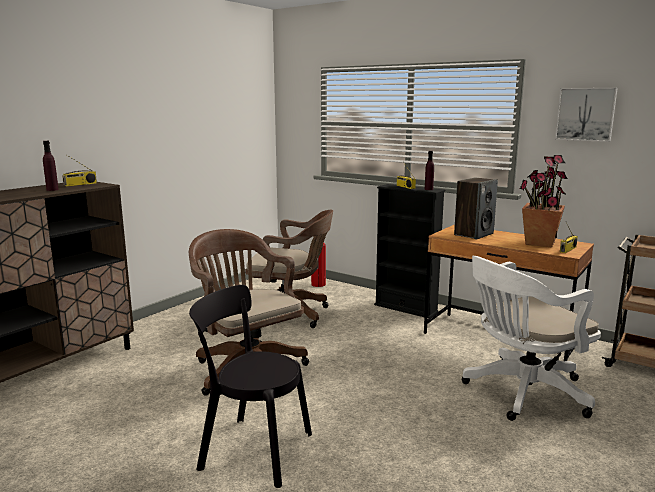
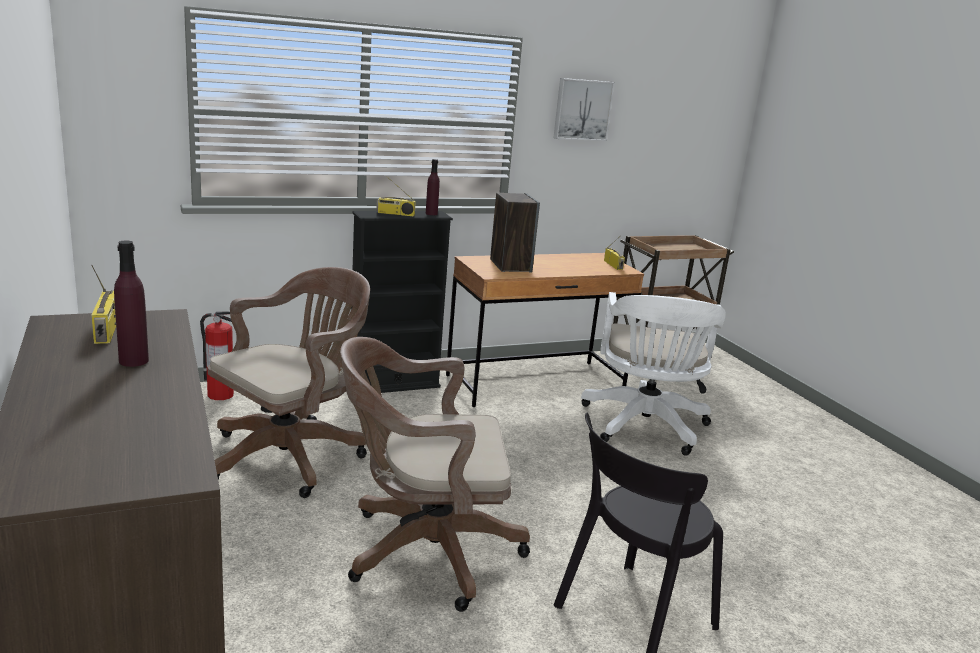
camera: 60 degrees left, 5 degrees up
(539, 243) = (578, 263): potted plant -> none

